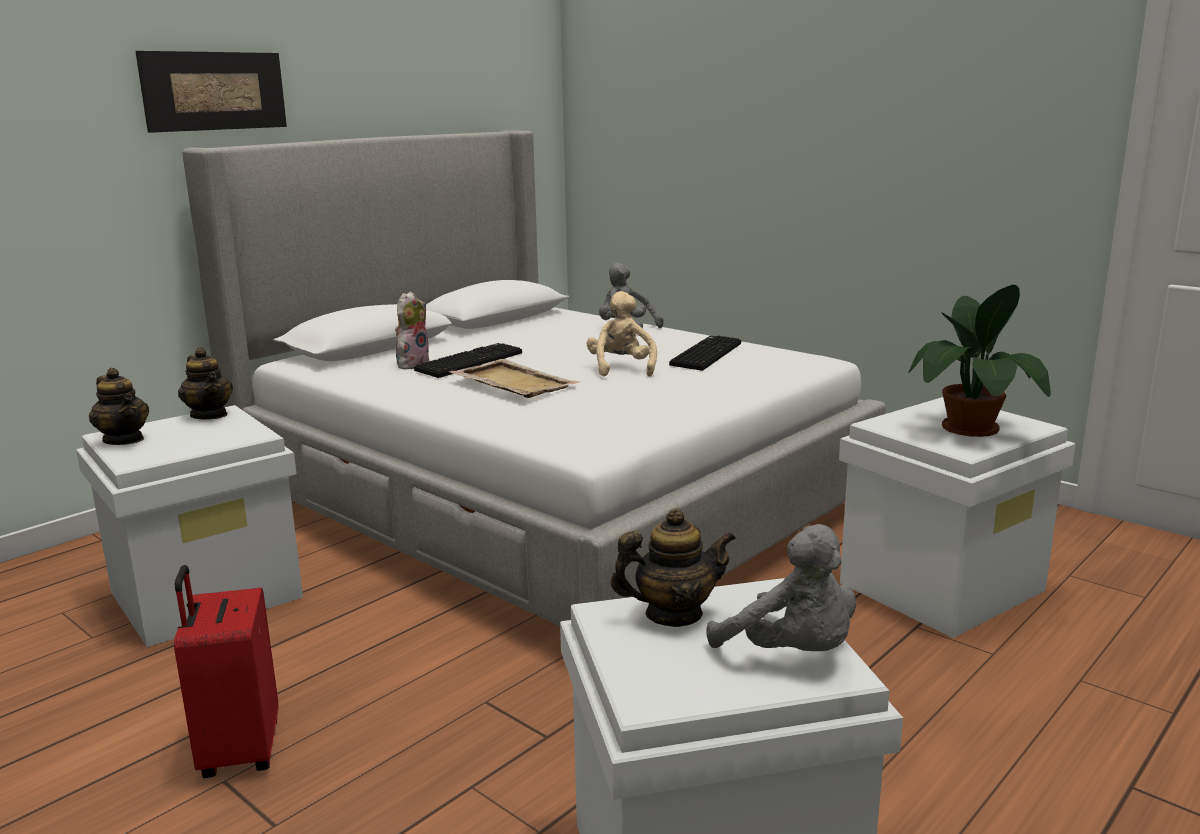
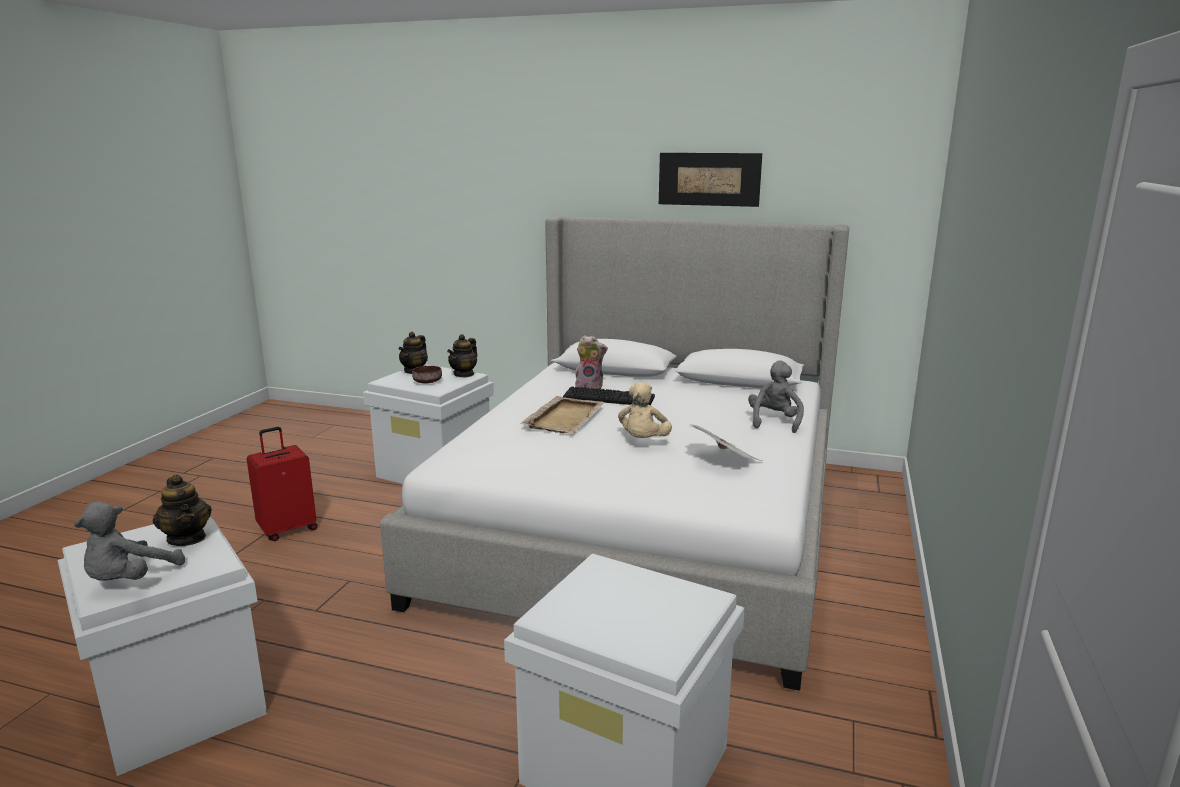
camera: 65 degrees right, 0 degrees up
(200, 437) = (427, 382): none -> brown bowl
(214, 91) = (587, 181): picture -> picture (709, 179)
(621, 368) = (643, 441): beige plush toy -> beige plush toy turned 135 degrees clockwise
(705, 354) = (725, 461): keyboard -> newspaper
(970, 429) = (618, 615): potted plant -> none

